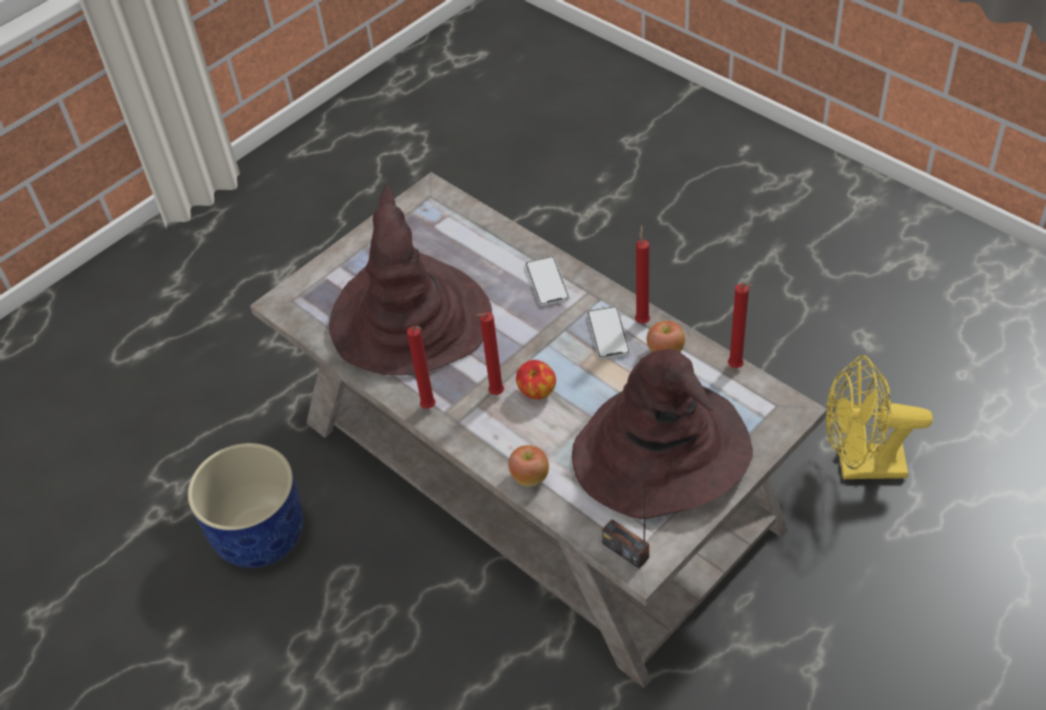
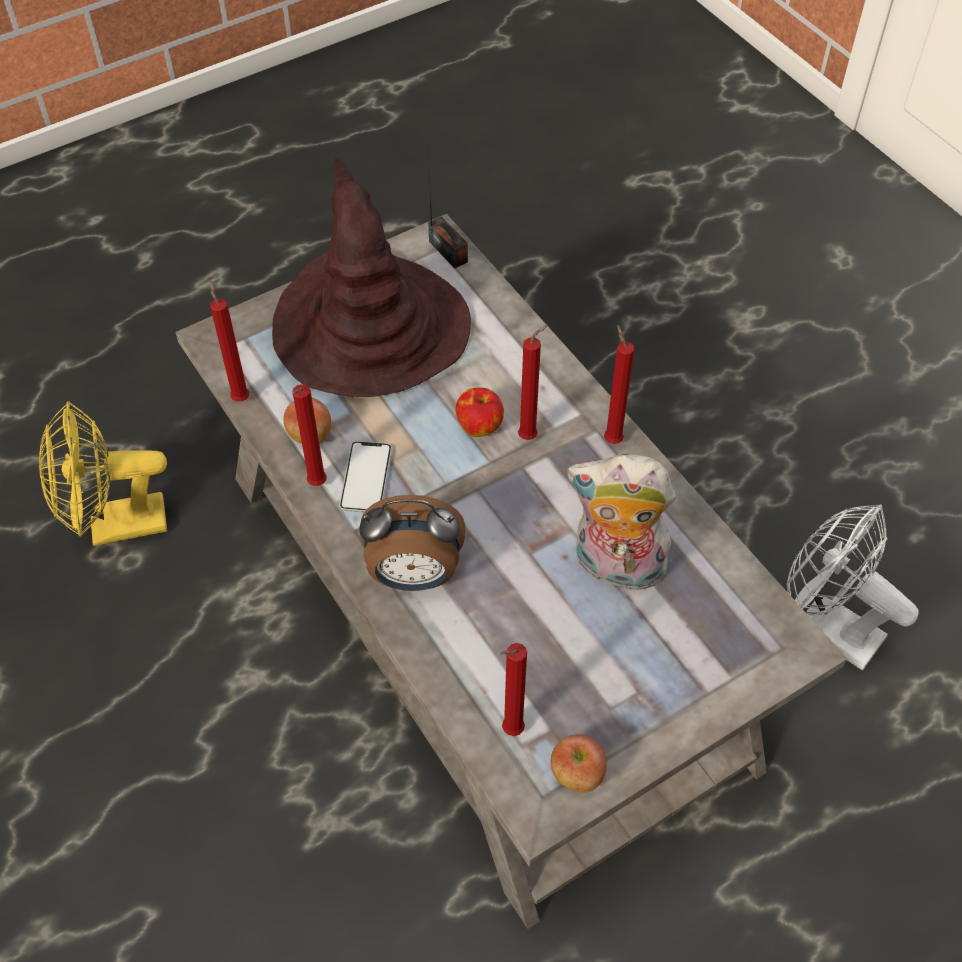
camera: 170 degrees left, 5 degrees up
(260, 534) = (826, 627): blue planter -> white fan
(410, 320) = (615, 567): brown hat -> plush toy
(457, 219) = (509, 731): none -> red candle
(530, 477) = (518, 336): apple -> apple (576, 776)
(547, 282) = (414, 576): phone -> alarm clock
(860, 466) = (115, 526): yellow fan -> yellow fan turned 150 degrees clockwise

